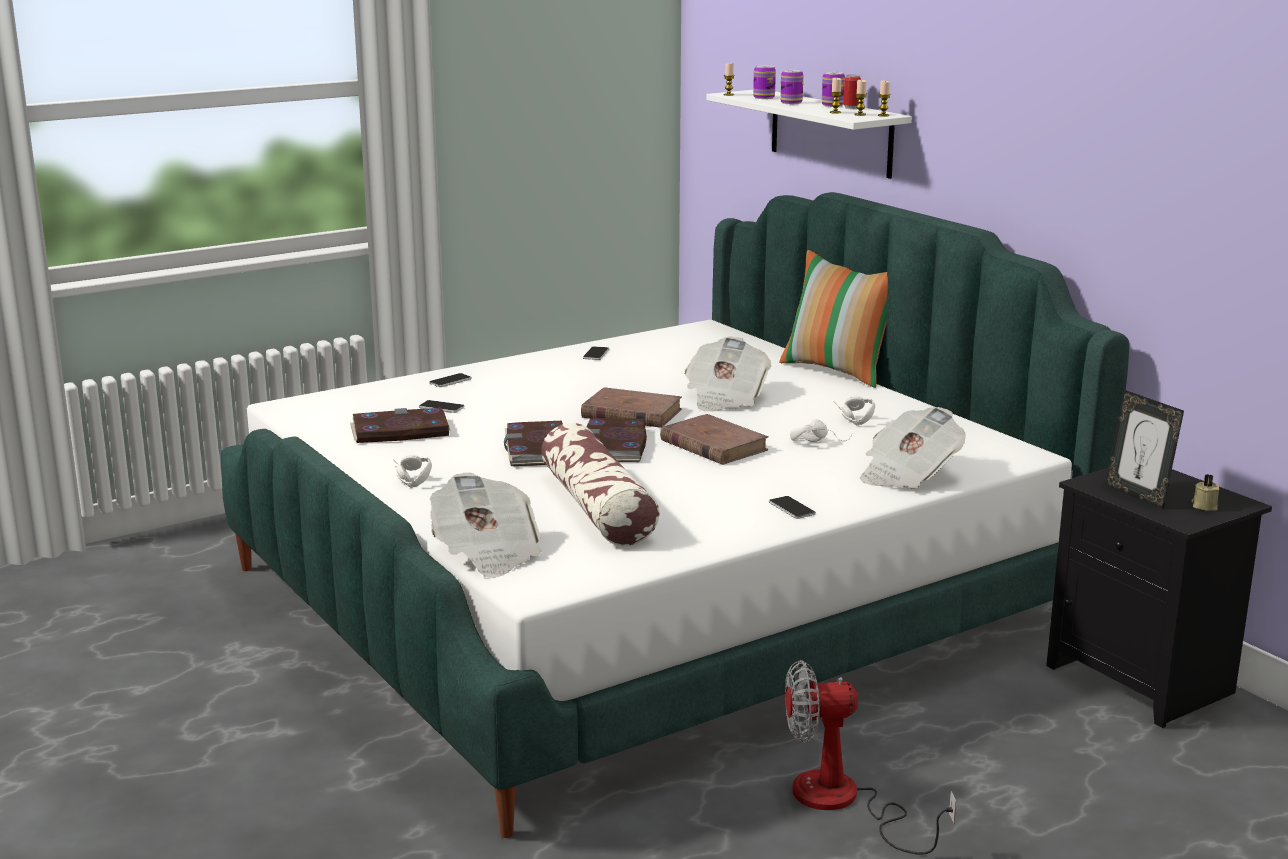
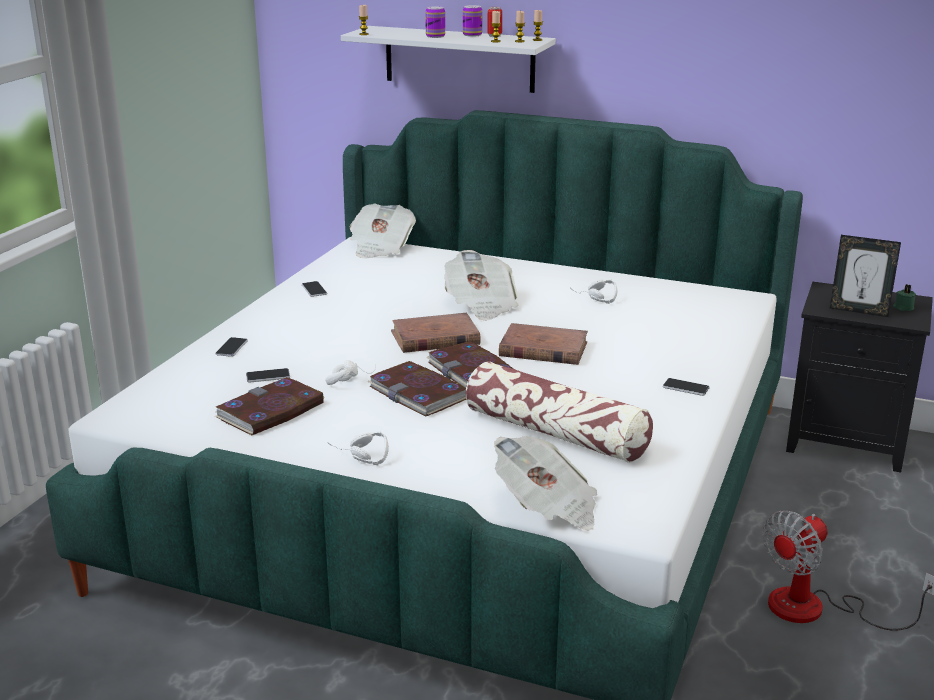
camera: 35 degrees left, 5 degrees up
(764, 97) = (399, 34): can -> none
(819, 441) = (607, 324): white headphones -> white headphones (349, 379)
(838, 371) = (519, 260): pillow -> none
(907, 475) = (708, 335): newspaper -> newspaper (380, 247)
(1204, 506) = (903, 308): beige candle -> green candle

